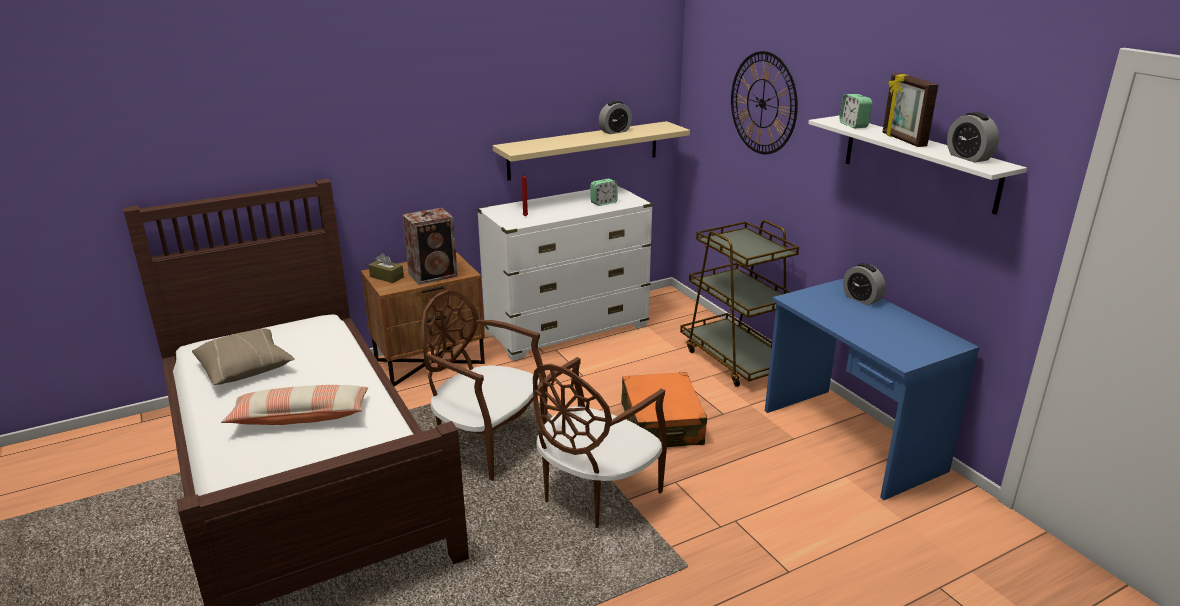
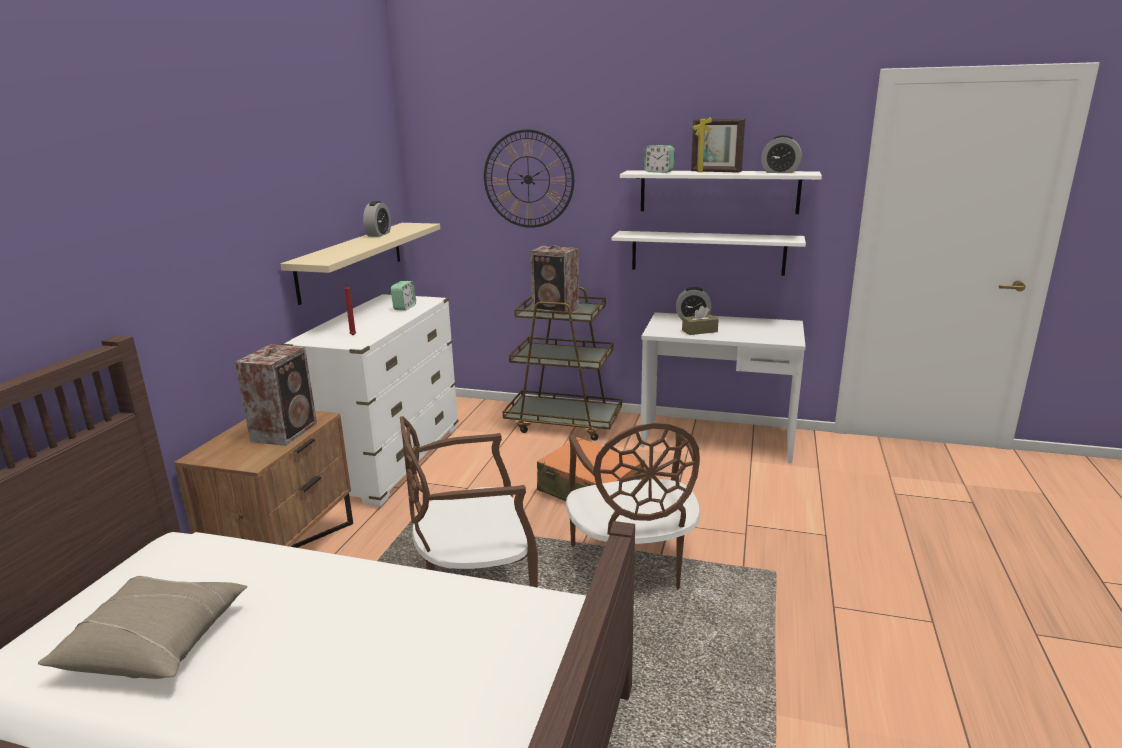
camera: 45 degrees left, 5 degrees down
(300, 417) = (354, 642): pillow -> none
(387, 277) = (227, 454): brown tissue box -> brown tissue box (699, 331)
(743, 244) = (557, 309): none -> speaker
(850, 440) = (716, 439): blue desk -> white desk
(899, 230) = (707, 252): none -> white shelf

